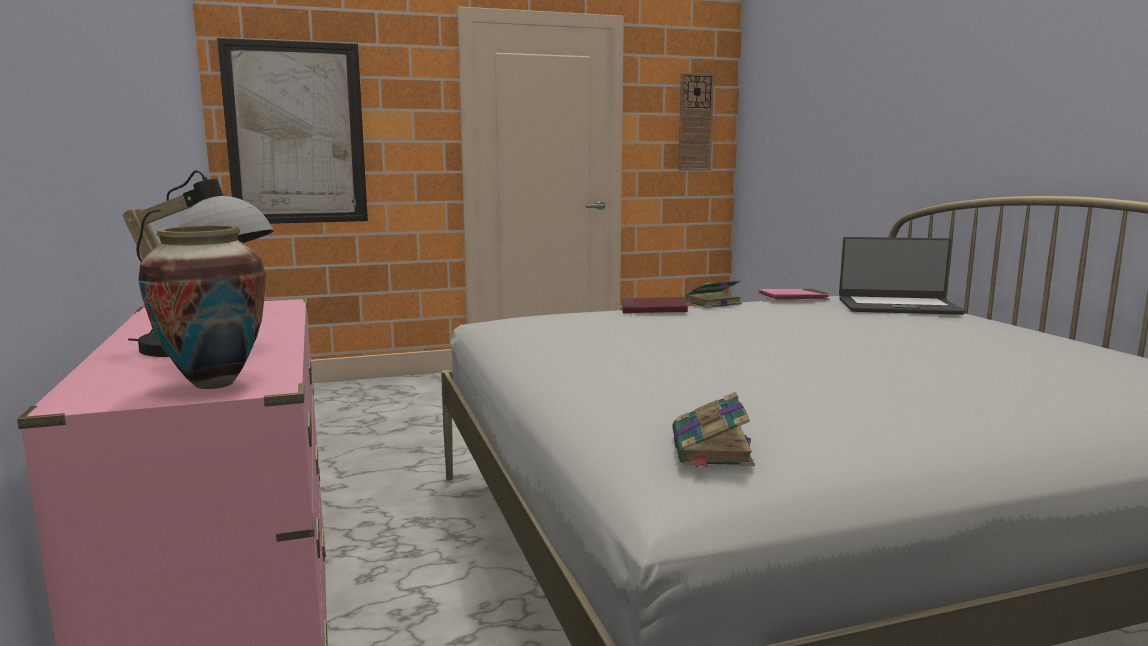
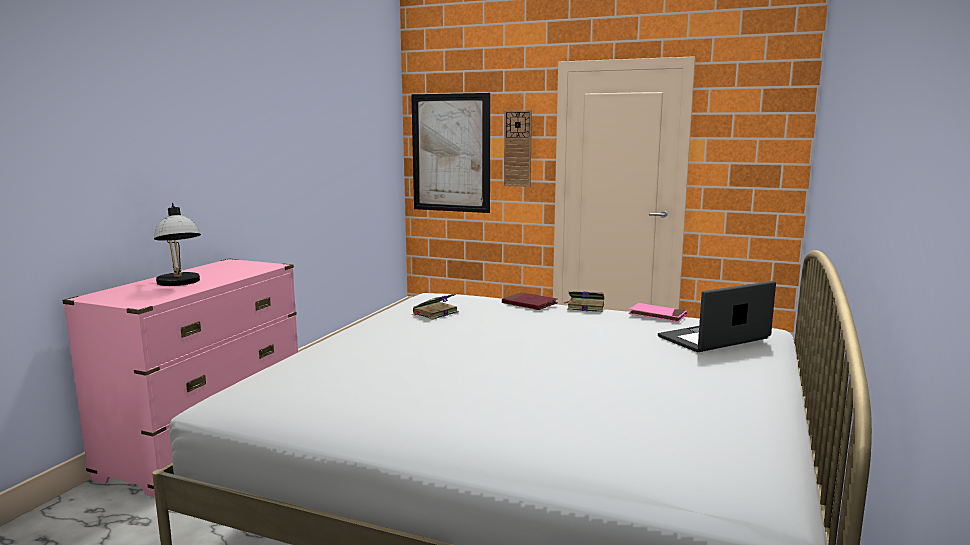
camera: 40 degrees right, 0 degrees up
(214, 384) = (132, 299): vase -> none
(695, 122) = (763, 145): wall clock -> wall clock (517, 148)
(711, 450) = (279, 384): book -> book (434, 313)
(898, 306) = (714, 338): laptop -> laptop turned 105 degrees clockwise

